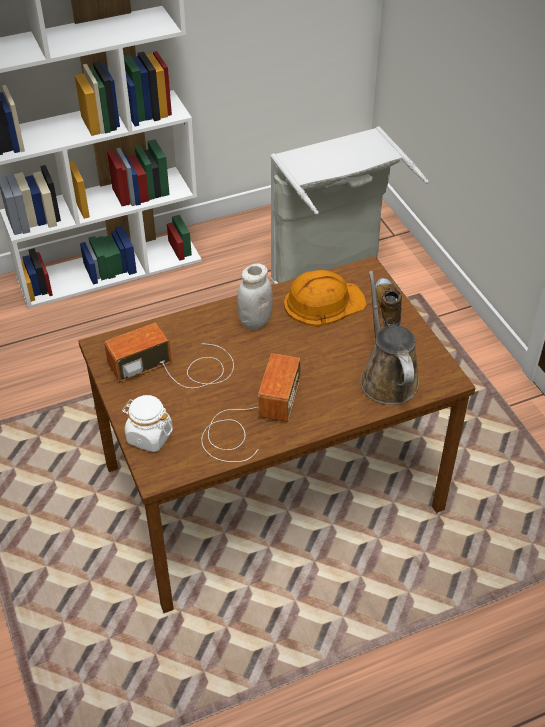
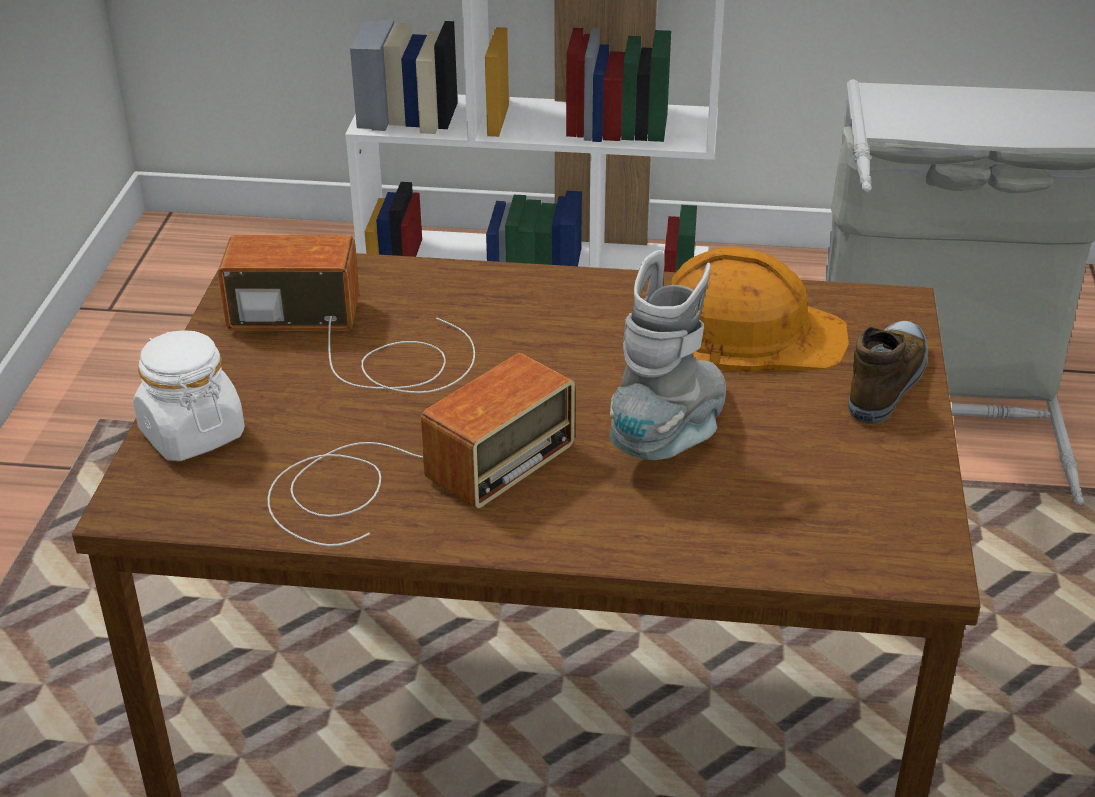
camera: 30 degrees right, 10 degrees down
(255, 321) = (577, 318): white jar -> none
(331, 361) = (673, 436): none -> grey boot
(387, 377) = (773, 508): brown watering can -> none

